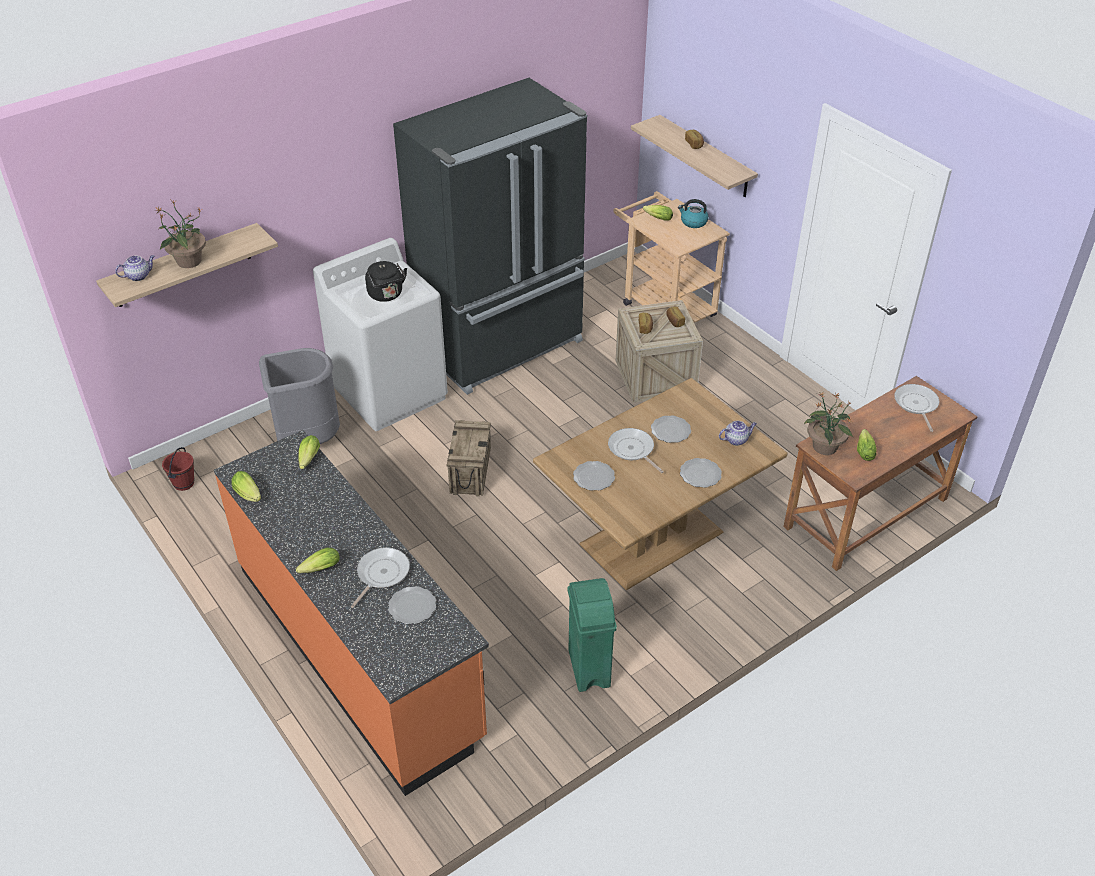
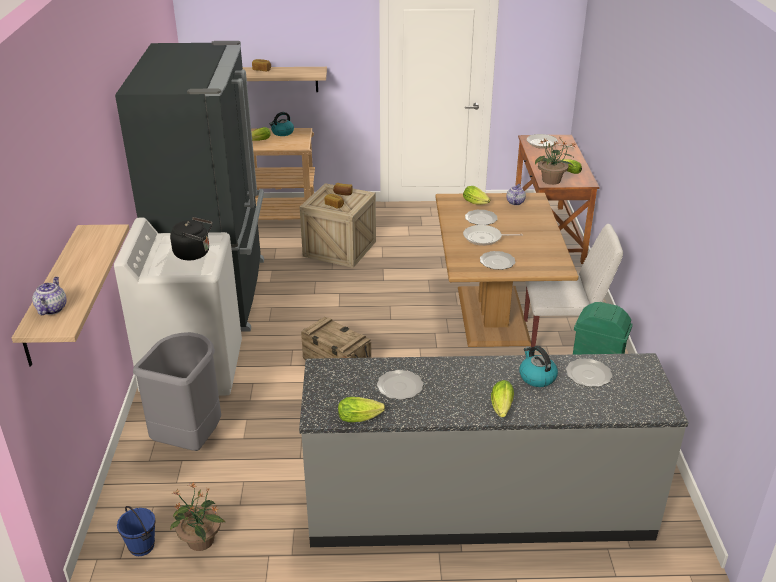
camera: 55 degrees left, 10 degrees down
(183, 483) = (141, 547): red bucket -> blue bucket
(188, 261) = (77, 275): potted plant -> potted plant (201, 541)
(308, 460) = (352, 368): lettuce -> lettuce (476, 203)
(359, 651) = (478, 506): orange counter -> grey counter
(381, 574) = (536, 377): frying pan -> kettle
(666, 608) = (563, 337): none -> white chair
(700, 474) = (534, 225): plate -> plate (399, 386)

